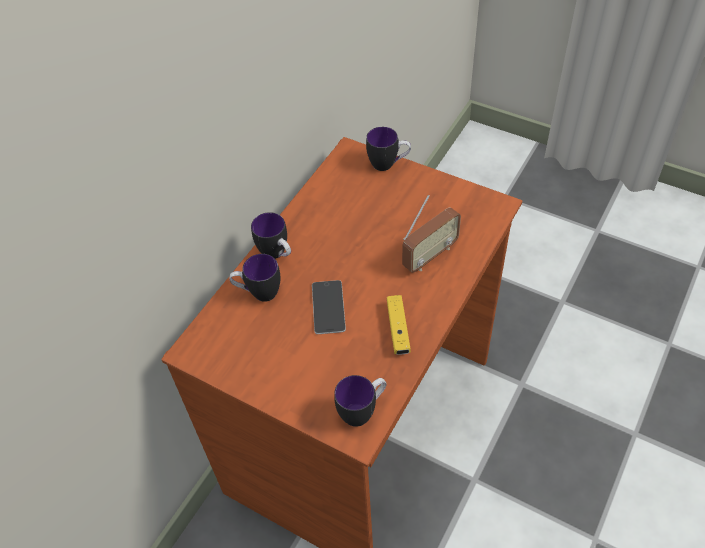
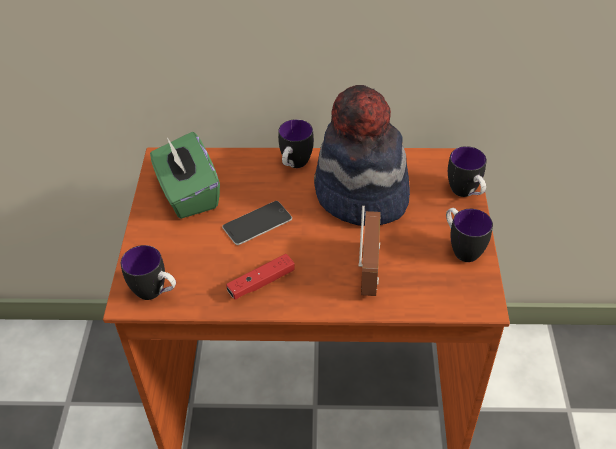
camera: 60 degrees right, 5 degrees down
(254, 346) = (188, 194): none -> green tissue box
(258, 293) = (244, 172): mug -> mug (461, 248)
(345, 226) = (361, 195): none -> hat
(398, 329) = (261, 282): yellow game controller -> red game controller
(429, 256) = (368, 272): radio -> radio turned 105 degrees counterclockwise

